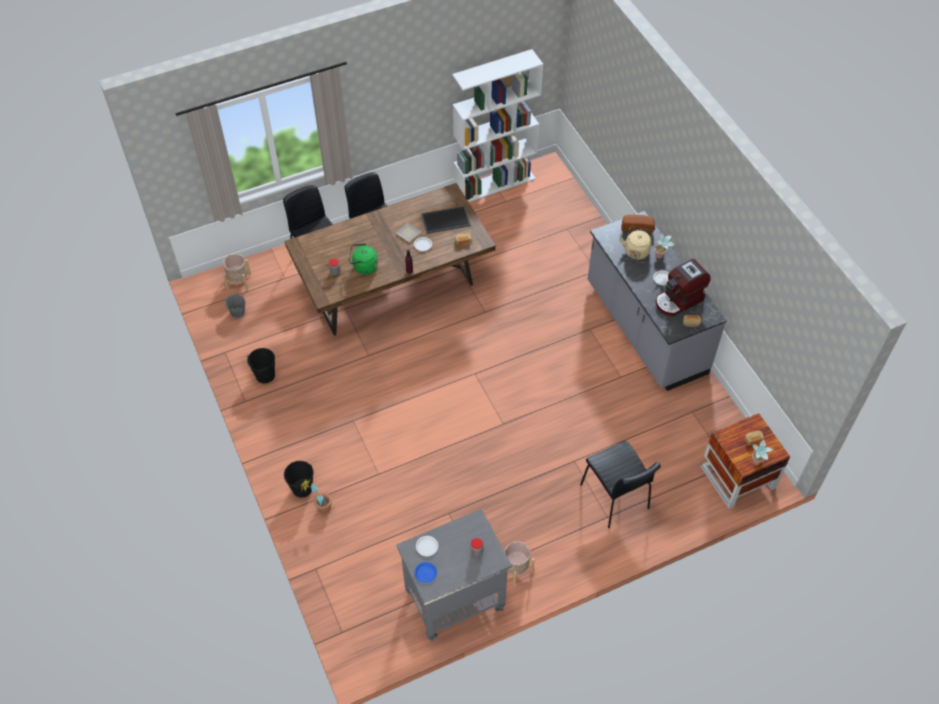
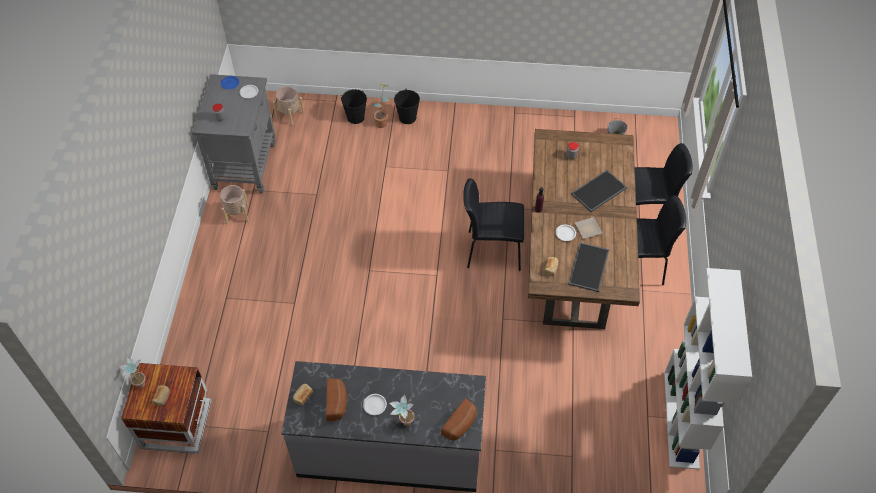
camera: 120 degrees right, 0 degrees up
(238, 281) = (652, 151): beige planter -> beige planter (290, 115)
(265, 375) = (533, 133): black bucket -> black bucket (356, 117)
(363, 267) = (564, 178): green kettle -> none
(364, 240) = (599, 192): none -> tray
(616, 498) = (236, 314): black chair -> black chair (491, 250)
(636, 250) = (429, 404): beige kettle -> none
(679, 300) = (337, 403): coffee machine -> bread

